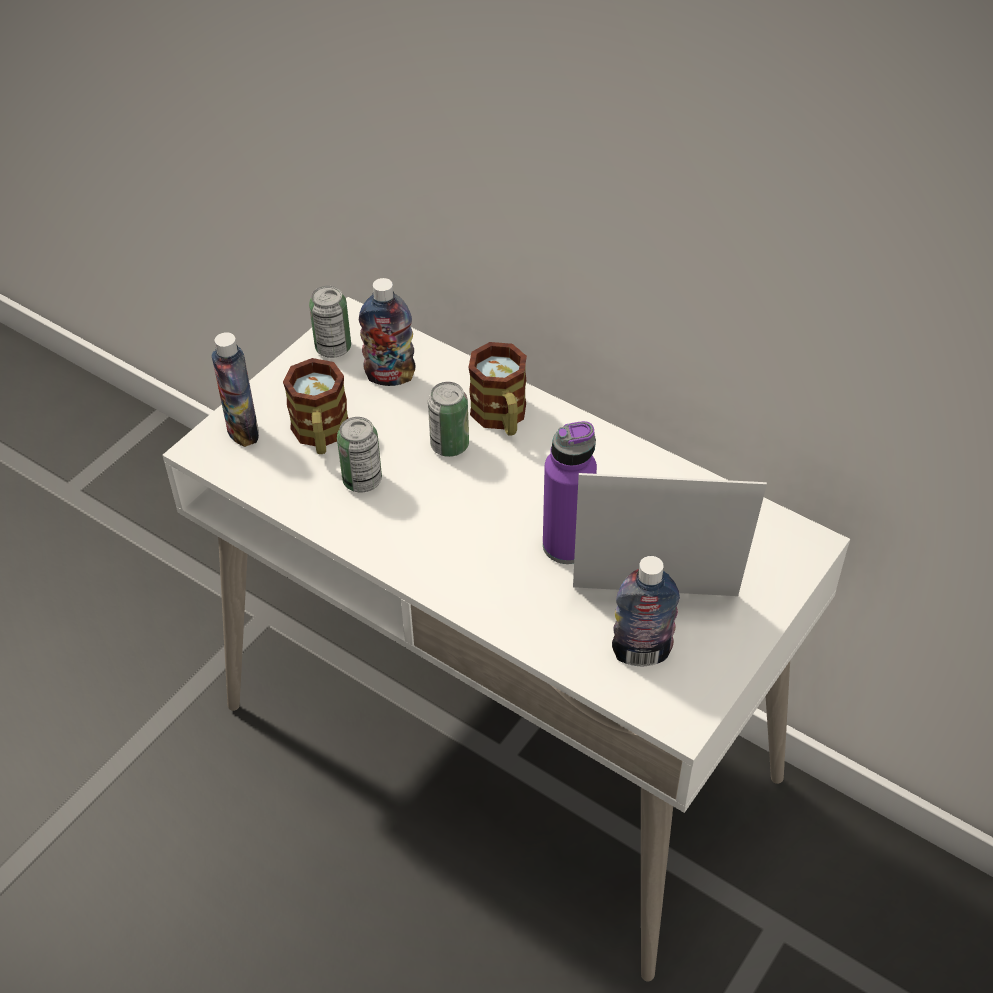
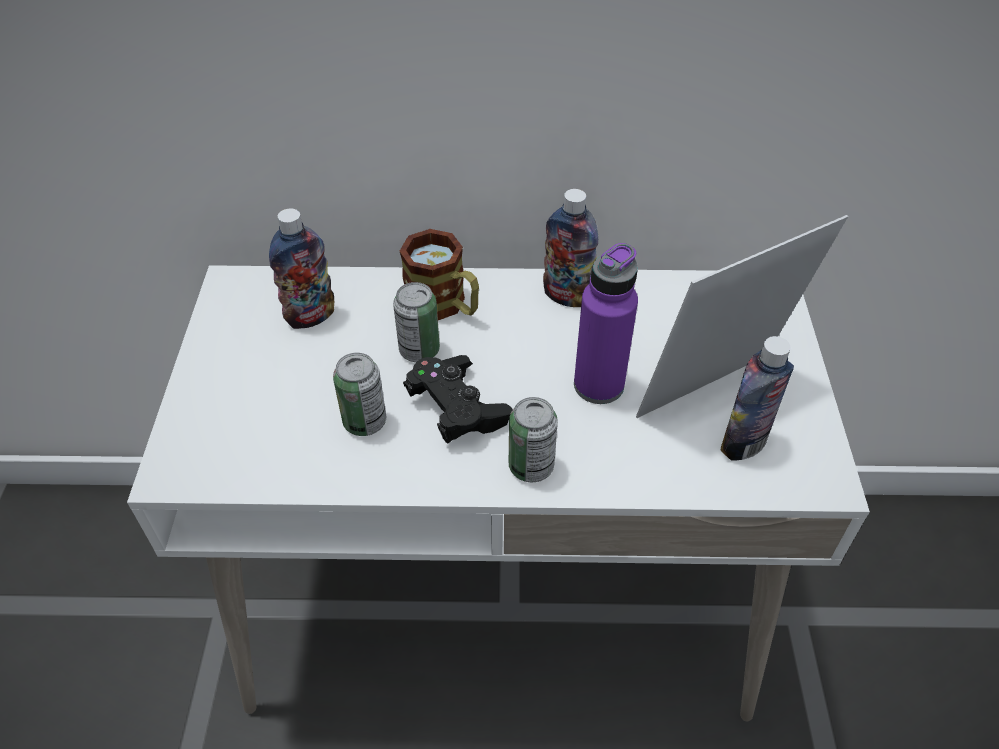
camera: 35 degrees left, 0 degrees up
(243, 431) = (201, 434): bottle -> bottle (567, 296)
(321, 435) = (287, 400): mug -> none
(333, 348) = (233, 315): can -> can (531, 466)
(438, 507) = (457, 409): none -> black game controller

